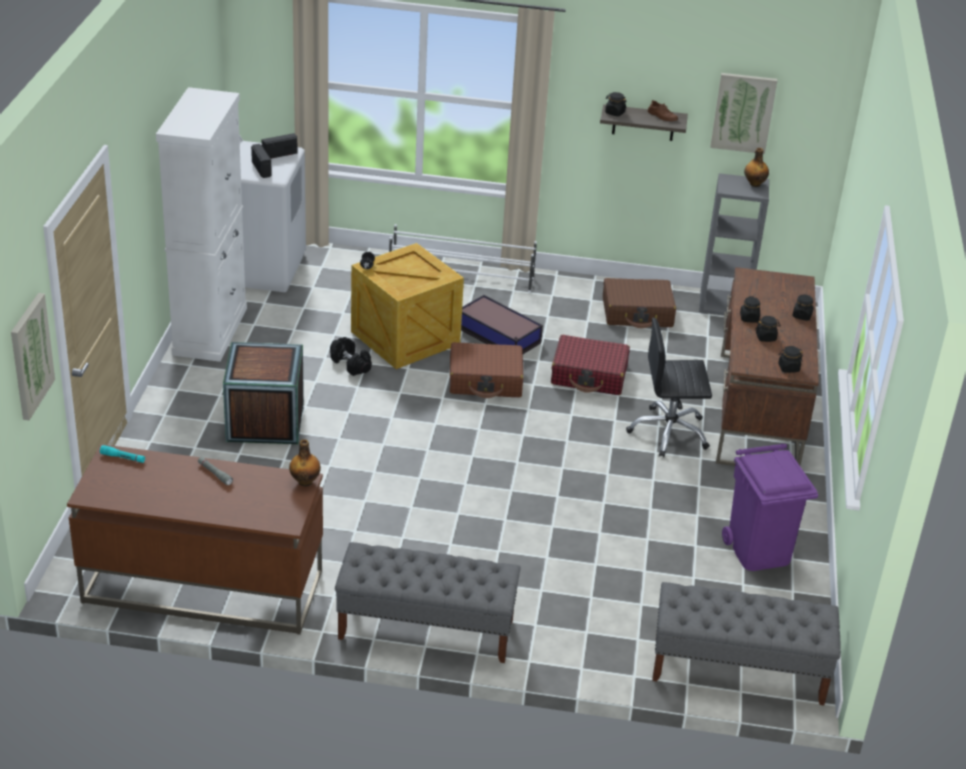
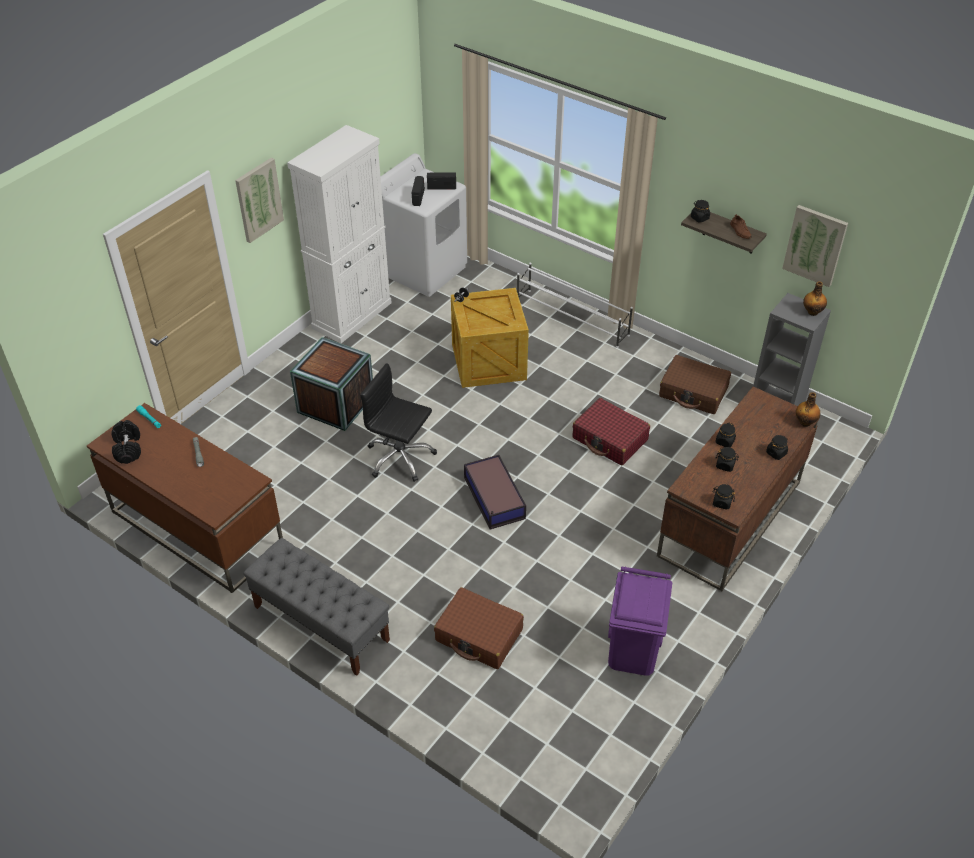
camera: 30 degrees right, 10 degrees up
(30, 356) = (80, 330): picture -> picture (258, 200)
(305, 481) = (254, 482): bottle -> bottle (805, 422)
(351, 364) = (431, 373): black dumbbell -> black dumbbell (128, 449)
(486, 380) = (523, 418): brown suitcase -> brown suitcase (479, 635)
(499, 336) = (563, 381): storage box -> storage box (494, 498)
(669, 433) = (637, 514): black office chair -> black office chair (400, 458)
(737, 670) = (532, 758): grey bench -> none

